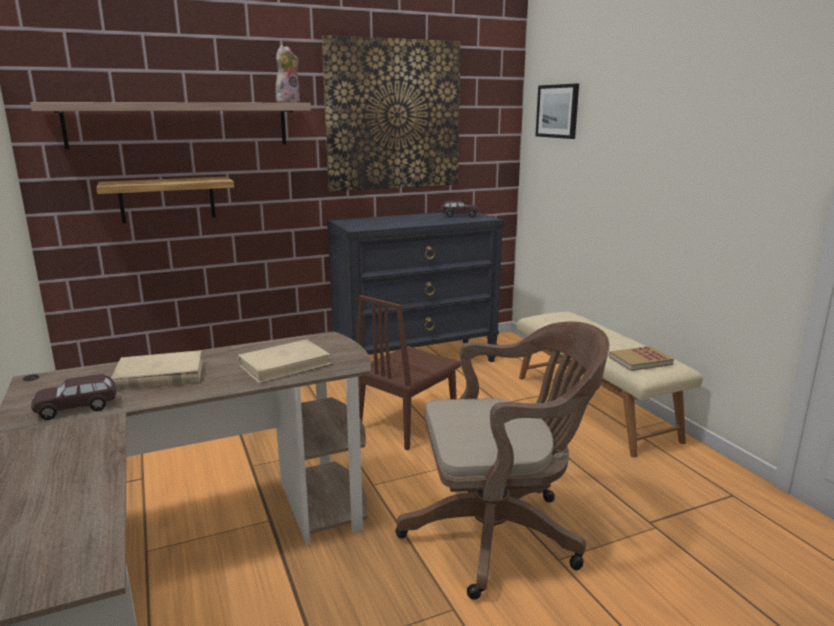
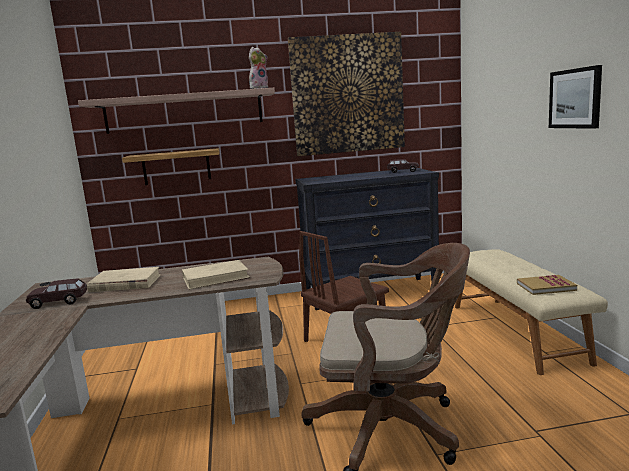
camera: 15 degrees right, 5 degrees down
(557, 111) = (485, 79): picture -> picture (575, 98)

